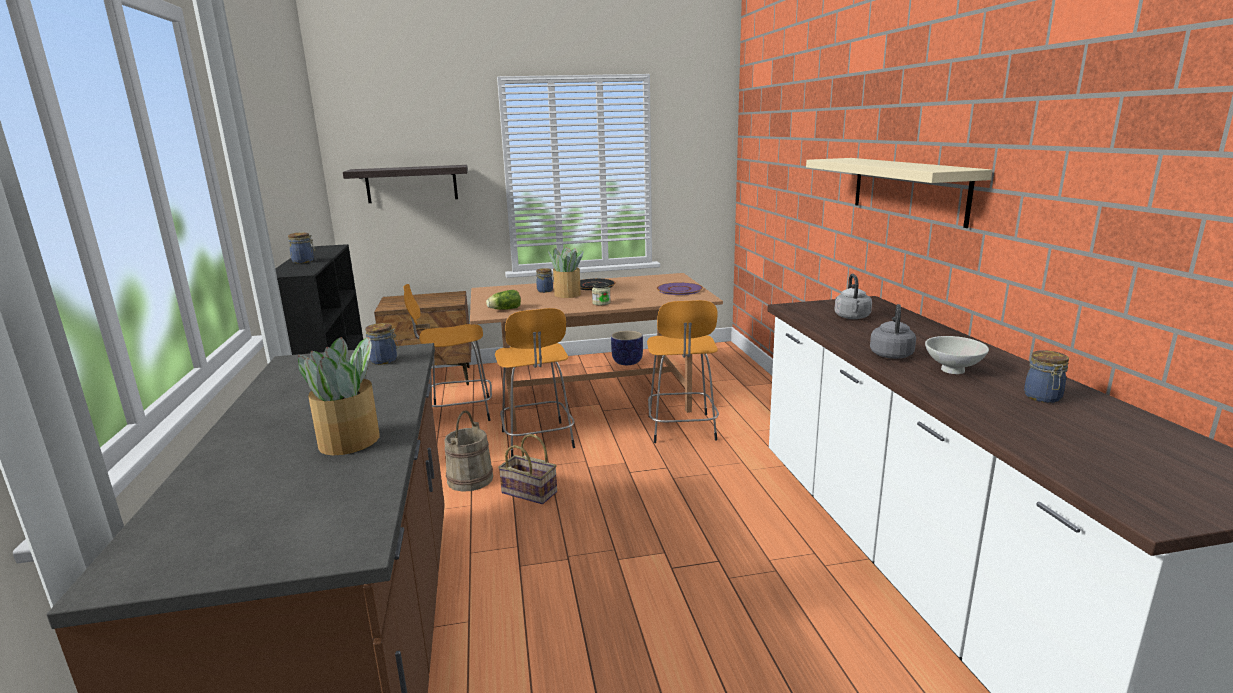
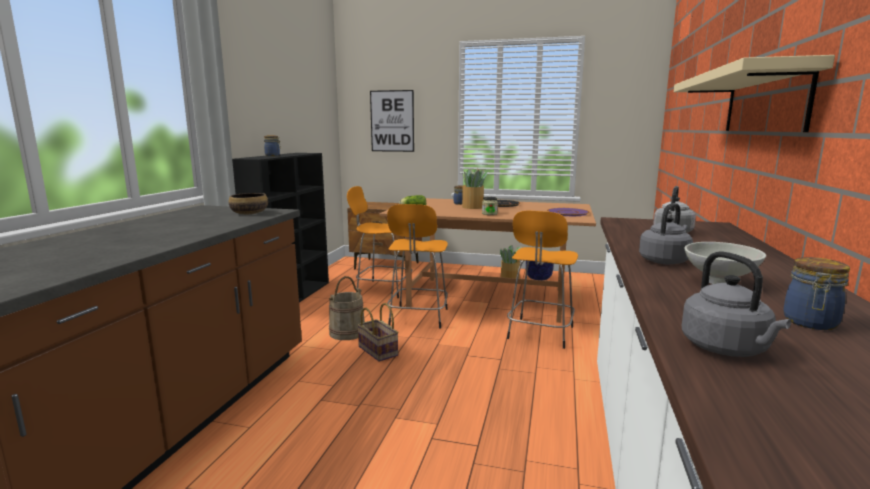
camera: 25 degrees right, 5 degrees down
(351, 440) = (134, 245): potted plant -> potted plant (510, 278)
(385, 361) = (250, 213): jar -> bowl
(411, 184) = (392, 121): shelf -> picture
(1028, 432) = (727, 349): none -> grey kettle

